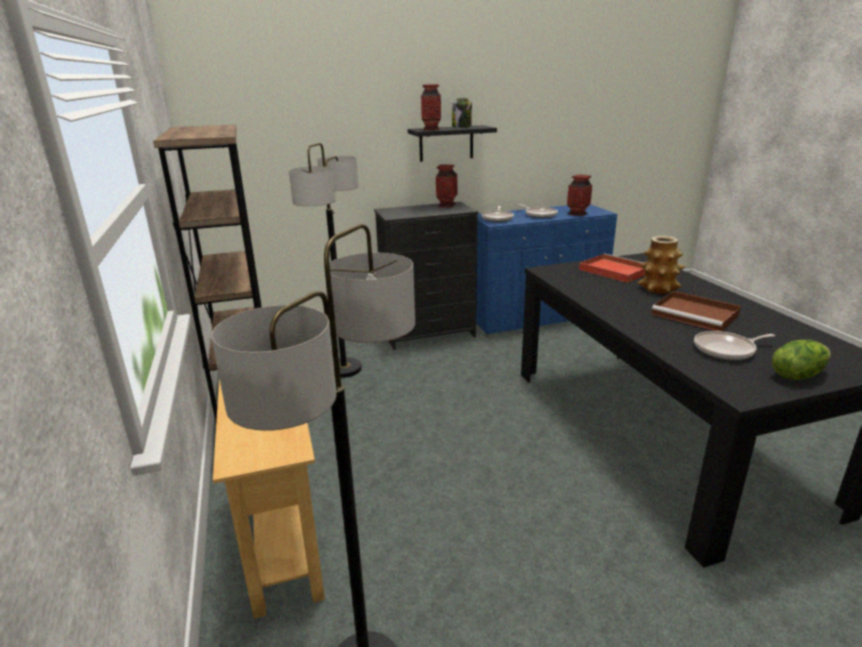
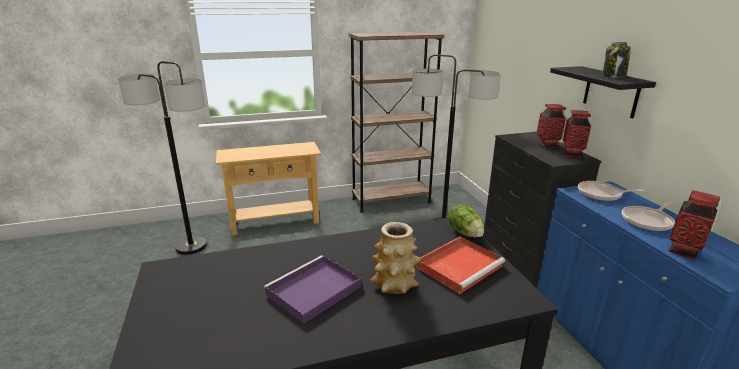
camera: 90 degrees right, 0 degrees up
(431, 129) = (576, 70): vase -> vase (547, 146)
(696, 314) = (313, 291): brown tray -> purple tray
(726, 350) = (228, 285): frying pan -> none
(796, 375) = (161, 310): lettuce -> lettuce (465, 232)

